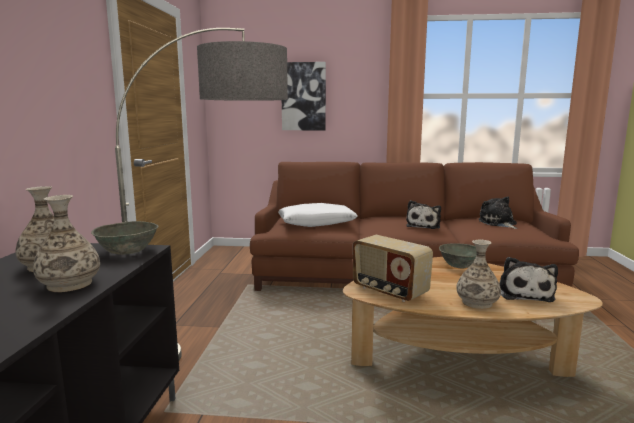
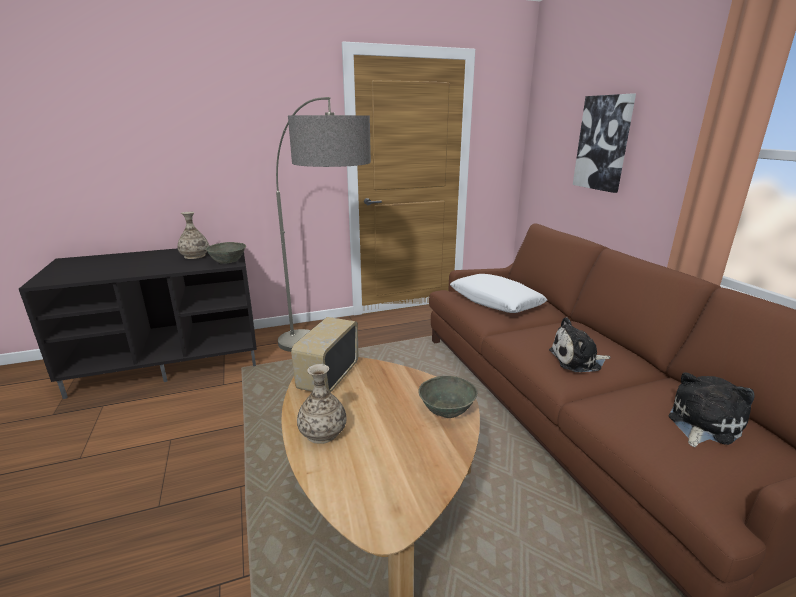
camera: 65 degrees right, 10 degrees up
(69, 284) = (164, 267): vase -> none
(524, 293) = (373, 469): plush toy -> none

